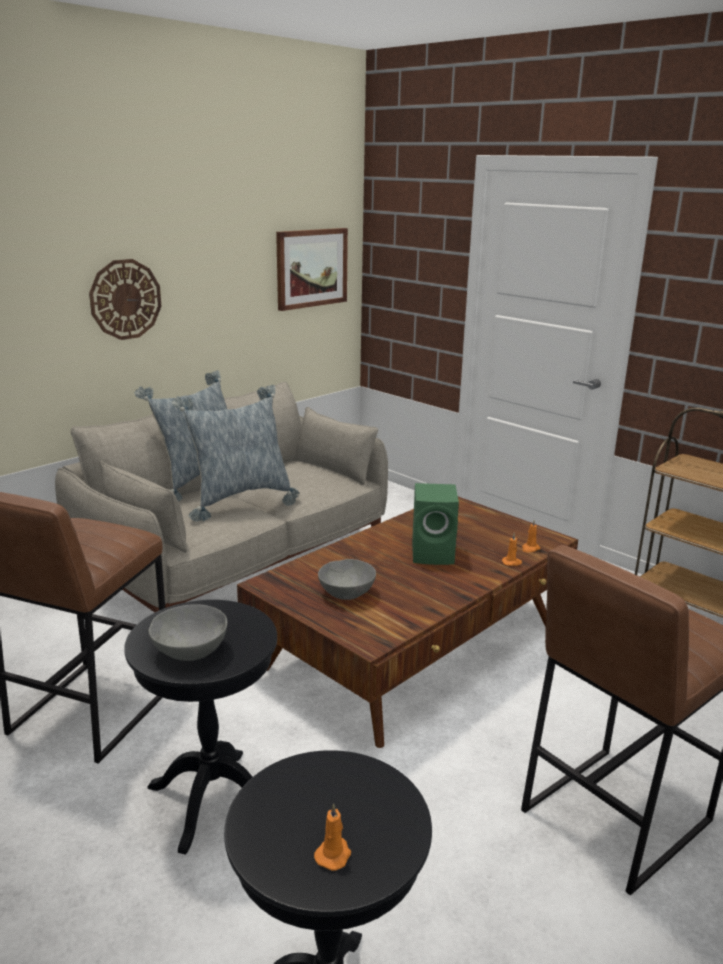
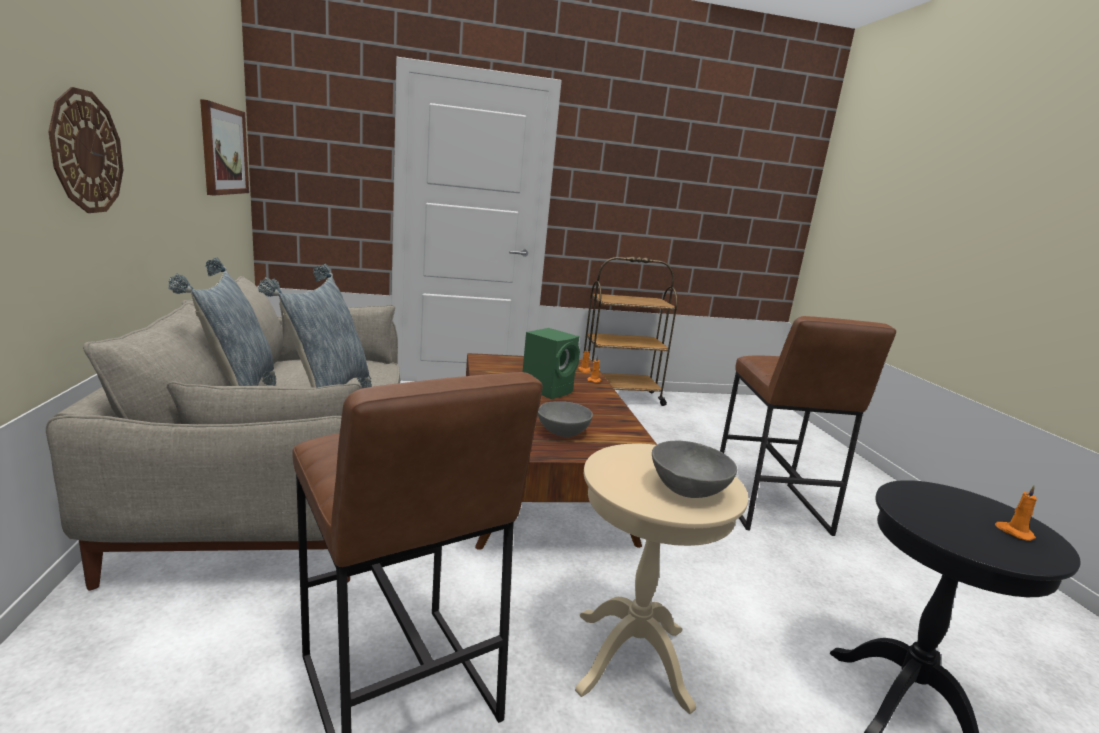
camera: 55 degrees left, 5 degrees down
(213, 799) = (632, 658): black side table -> beige side table

